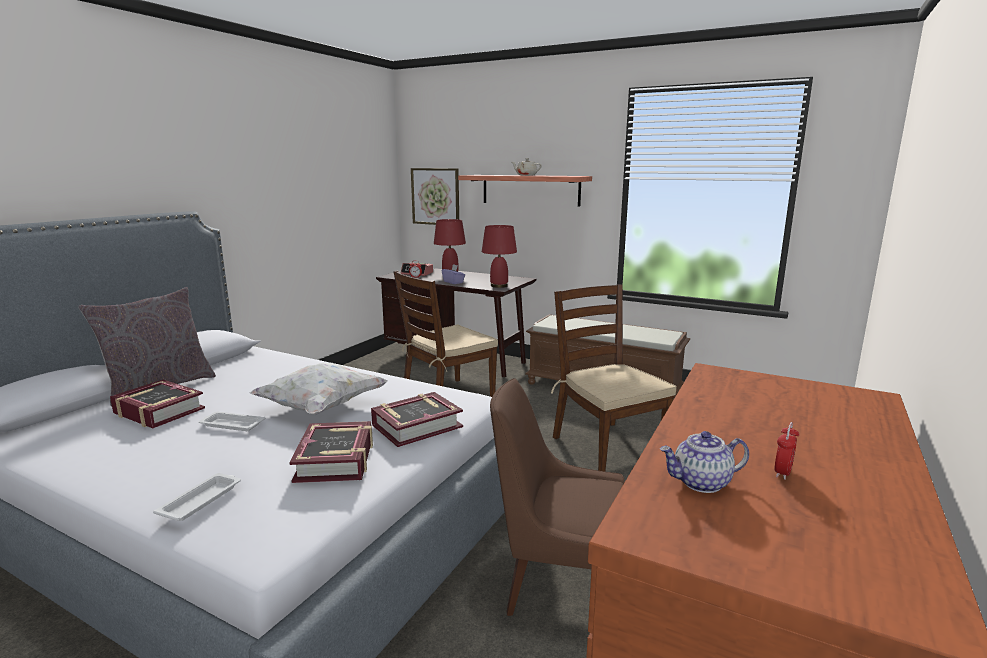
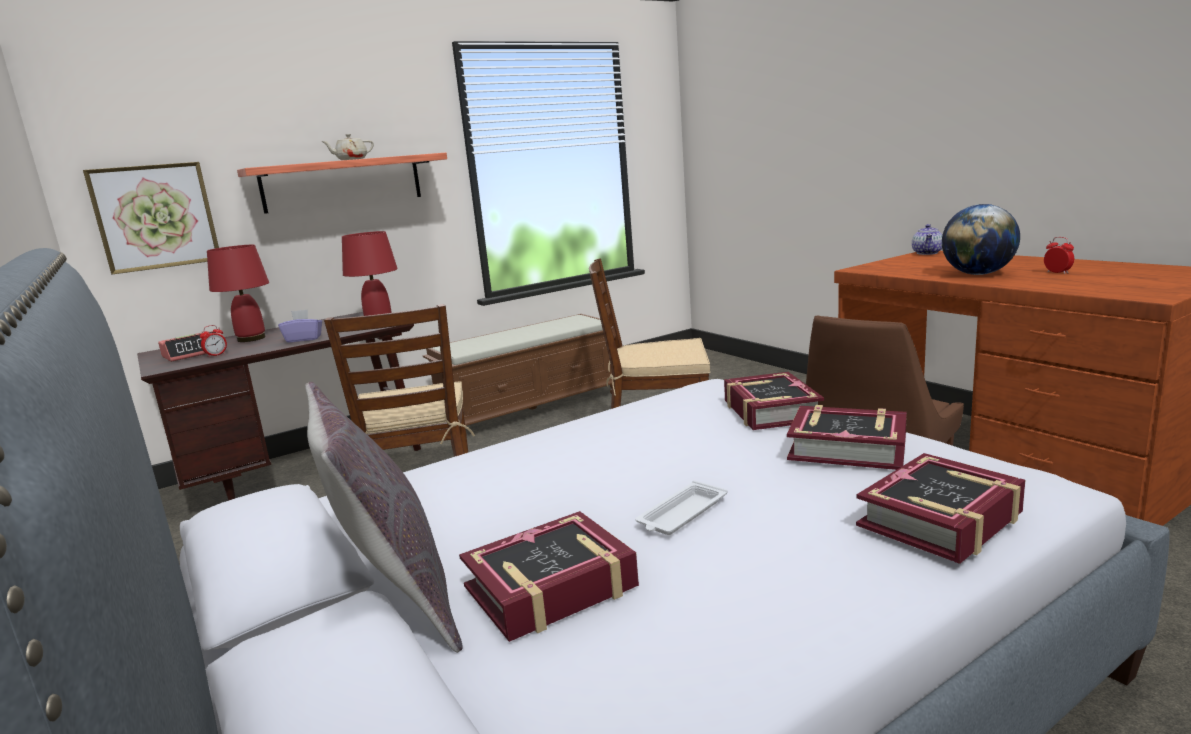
camera: 60 degrees left, 0 degrees up
(201, 500) = (941, 520): white tray -> book
(322, 407) = (661, 458): white pillow -> none
(701, 483) = (1077, 284): teapot -> teapot (927, 253)
(727, 426) = (977, 274): none -> globe

